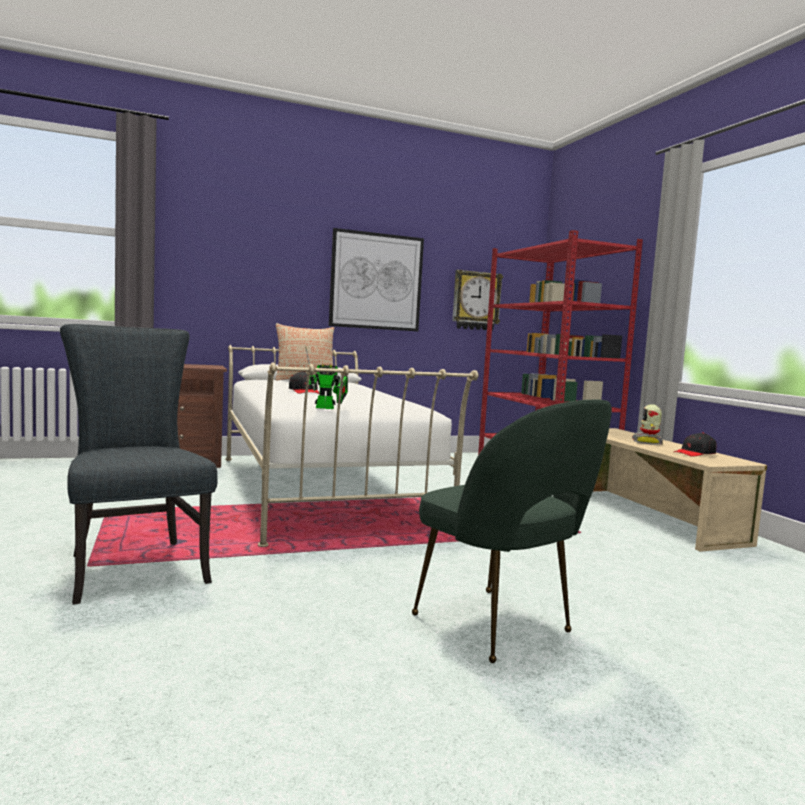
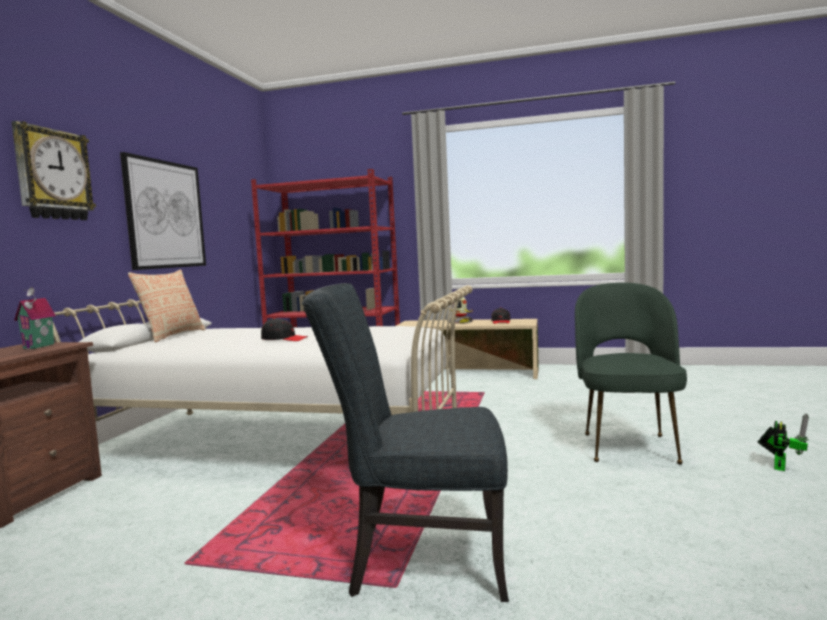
camera: 55 degrees left, 0 degrees up
(204, 366) = (40, 346): none -> toy house
(328, 408) = (402, 341): toy robot -> toy robot (780, 466)
(476, 301) = (236, 230): wall clock -> wall clock (53, 174)
(500, 629) = (628, 445): green chair -> green chair turned 75 degrees counterclockwise

